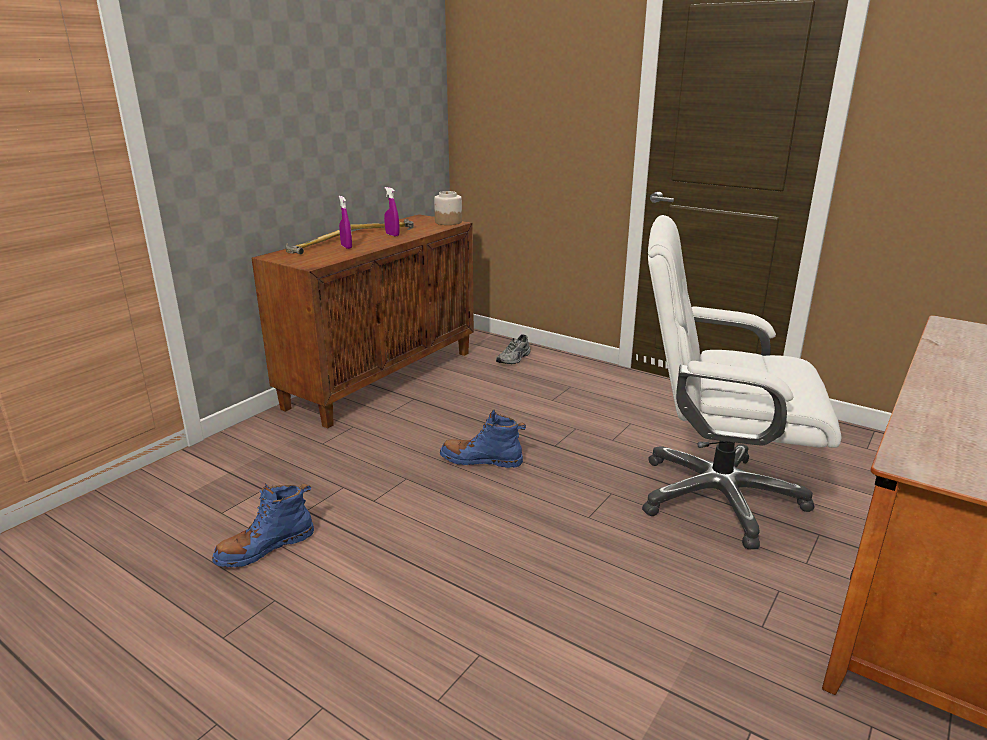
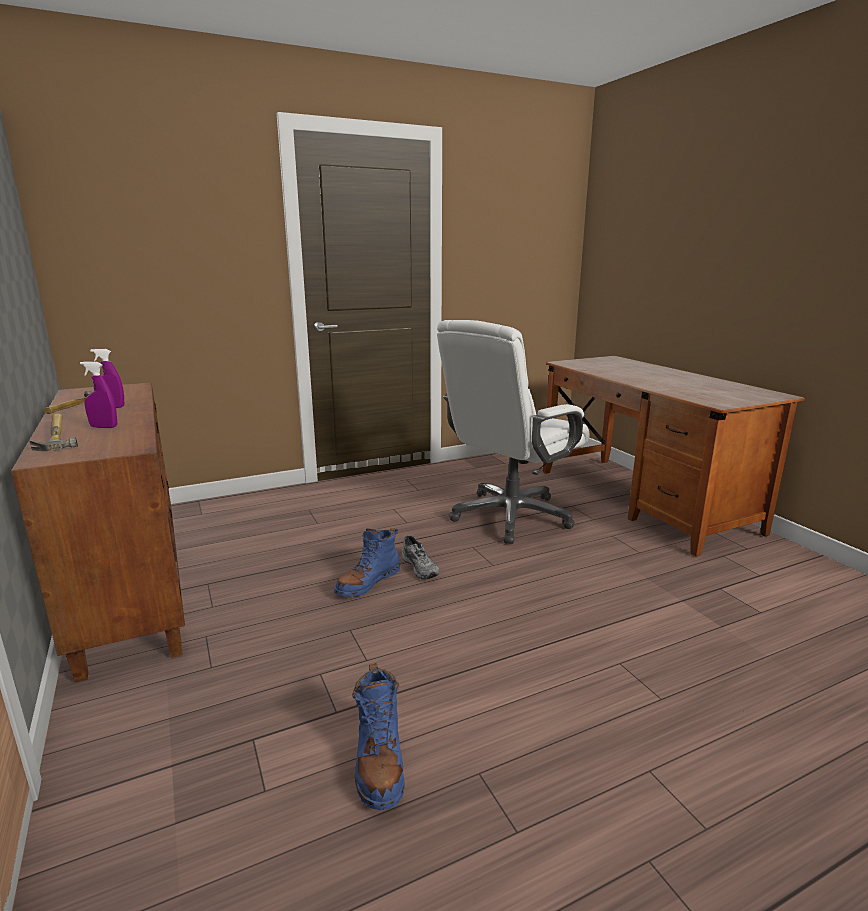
camera: 60 degrees left, 5 degrees down
(448, 222) = (126, 387): jar -> none
(514, 358) = (221, 514): grey shoe -> grey shoe (421, 567)

